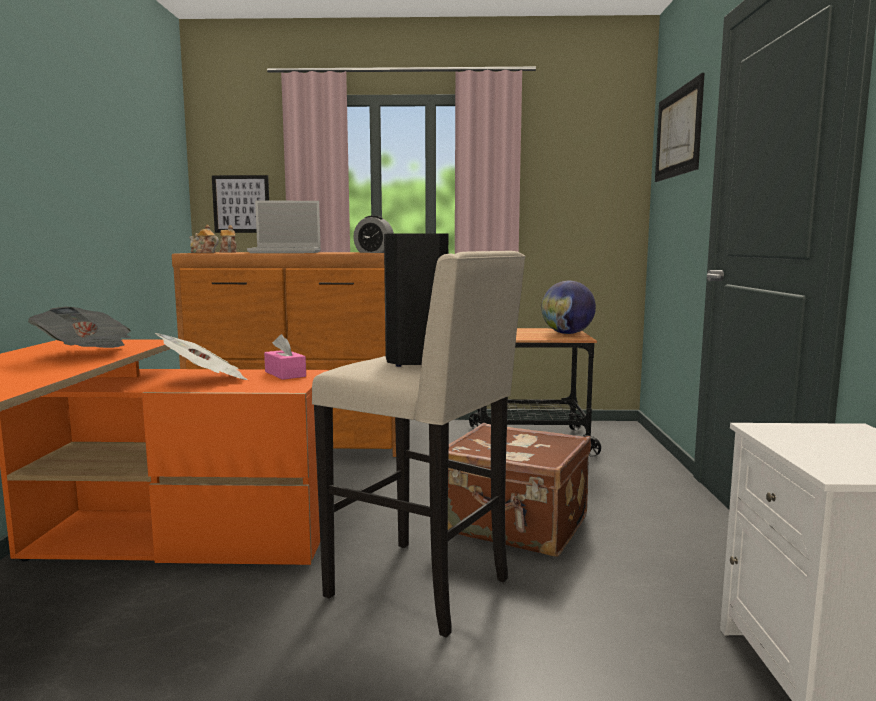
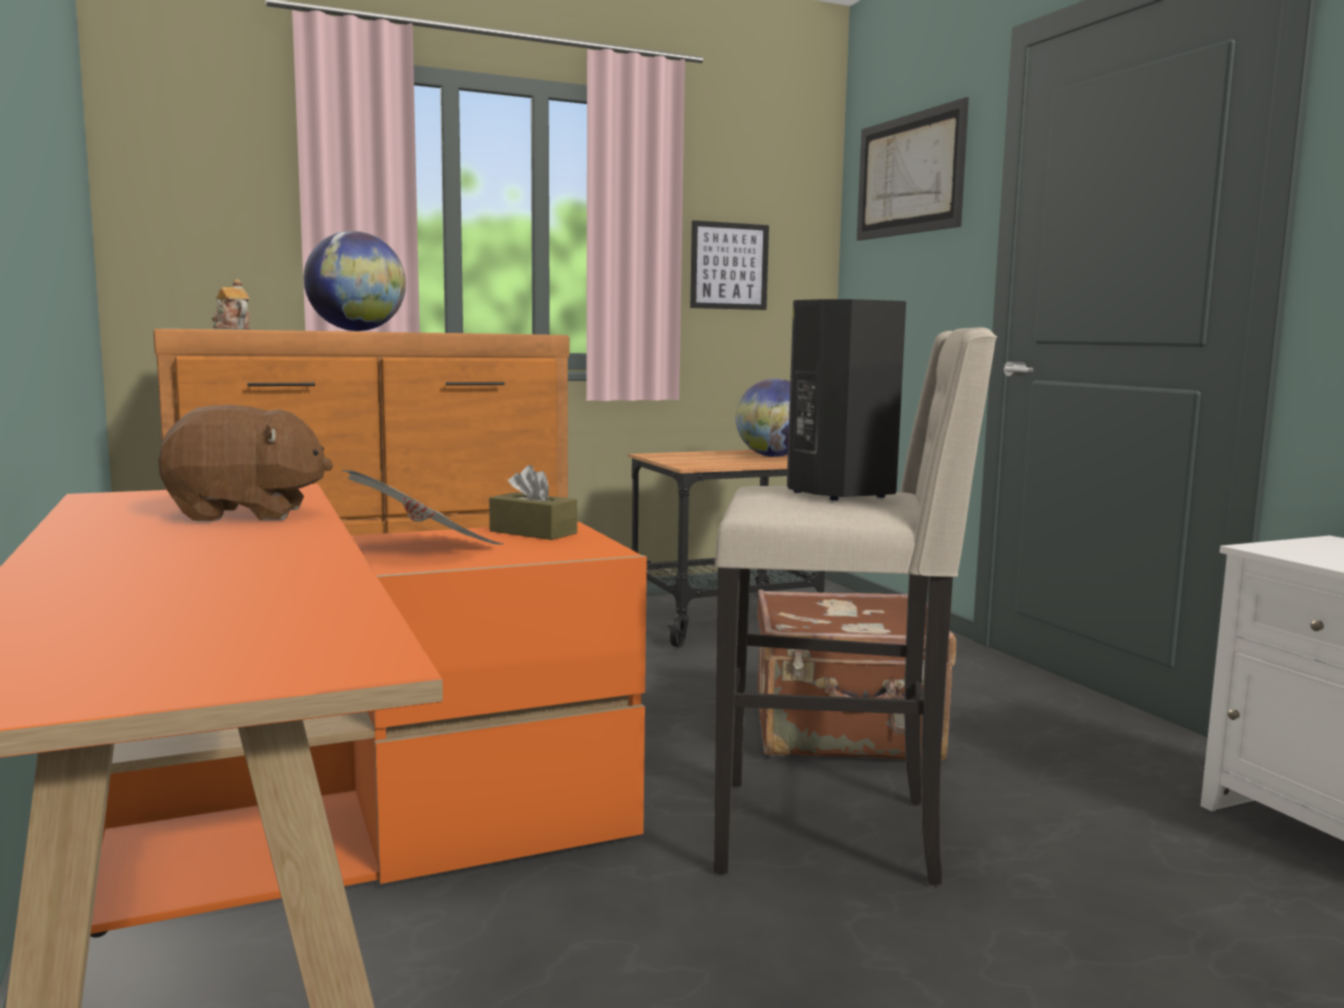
camera: 25 degrees left, 0 degrees up
(88, 354) = (245, 514): newspaper -> brown plush toy
(203, 252) = (201, 328): teapot -> none
(241, 204) = (203, 241): picture -> picture (729, 266)
(285, 374) = (533, 532): pink tissue box -> brown tissue box
(286, 252) = (357, 331): laptop -> globe
(374, 252) = (505, 333): alarm clock -> none

